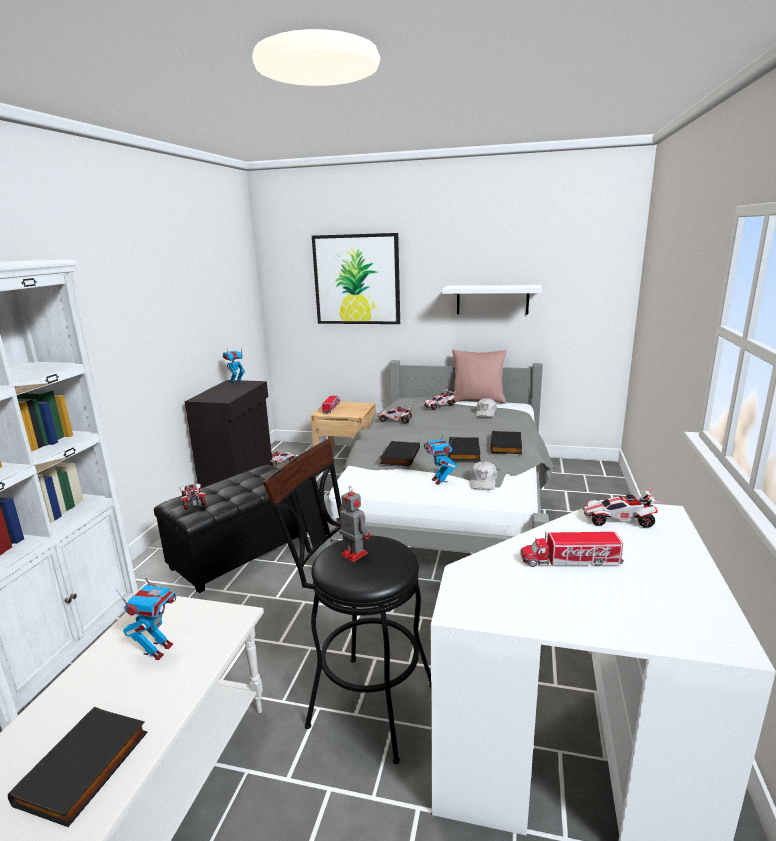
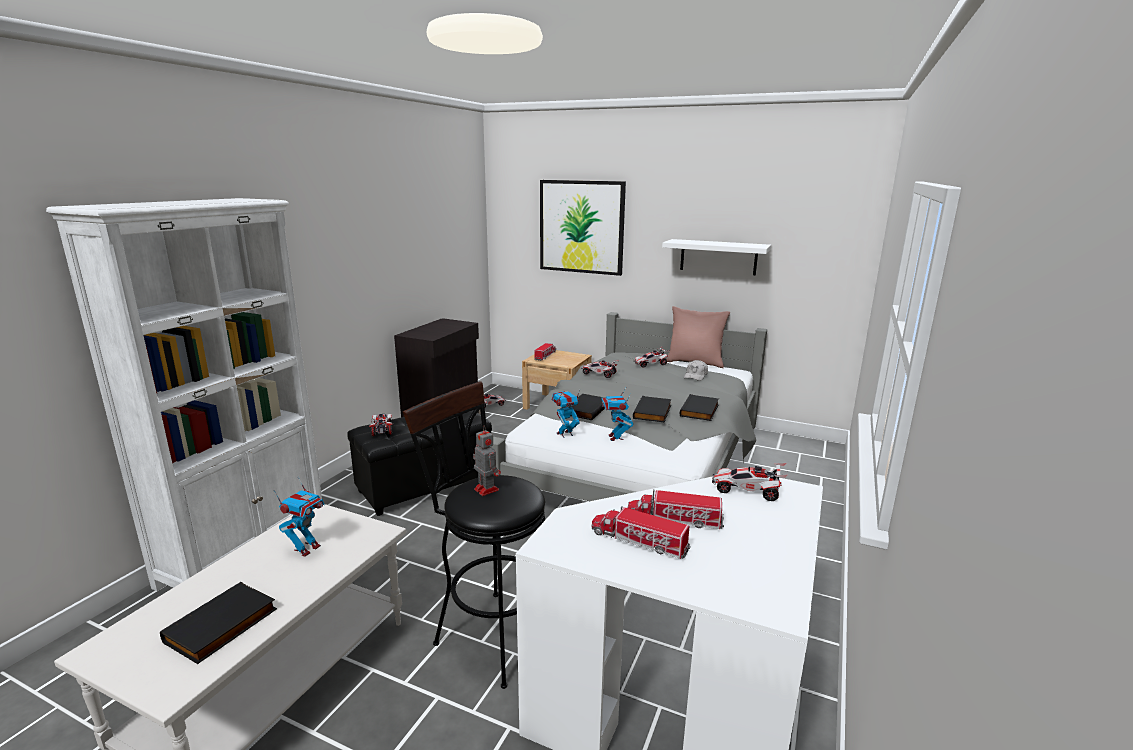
camera: 10 degrees right, 0 degrees up
(236, 383) = (448, 322): toy robot -> toy robot (565, 434)
(483, 482) = (658, 443): white cap -> none
(550, 590) = (639, 541): none -> toy truck

